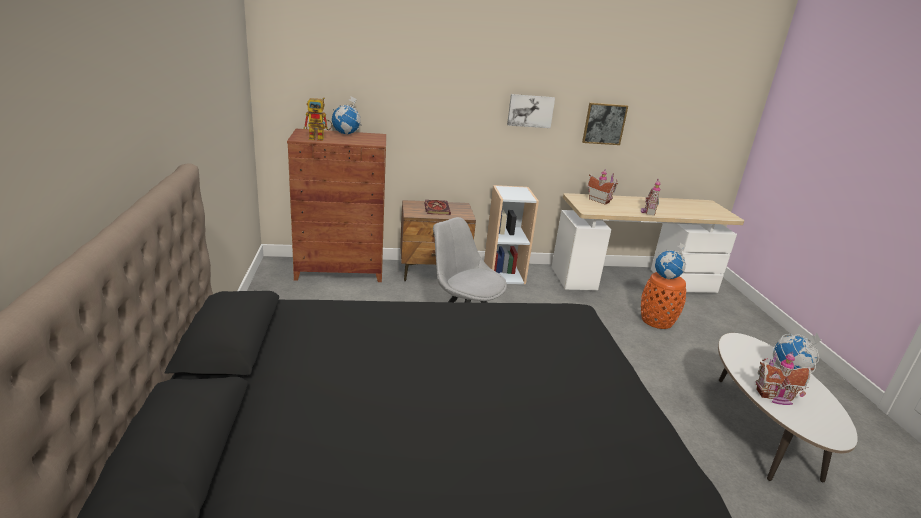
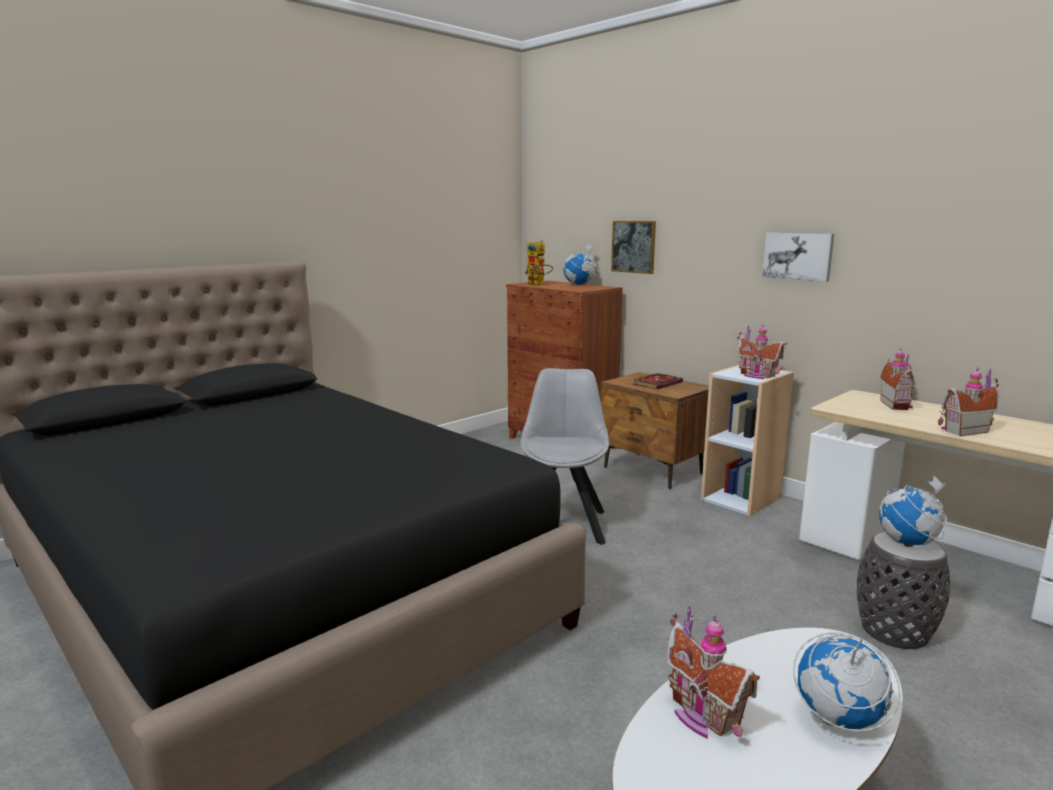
camera: 55 degrees right, 10 degrees down
(523, 195) = (756, 375): none -> toy house
(604, 123) = (928, 275): picture -> picture (633, 246)
(656, 321) = (894, 631): orange stool -> grey stool

